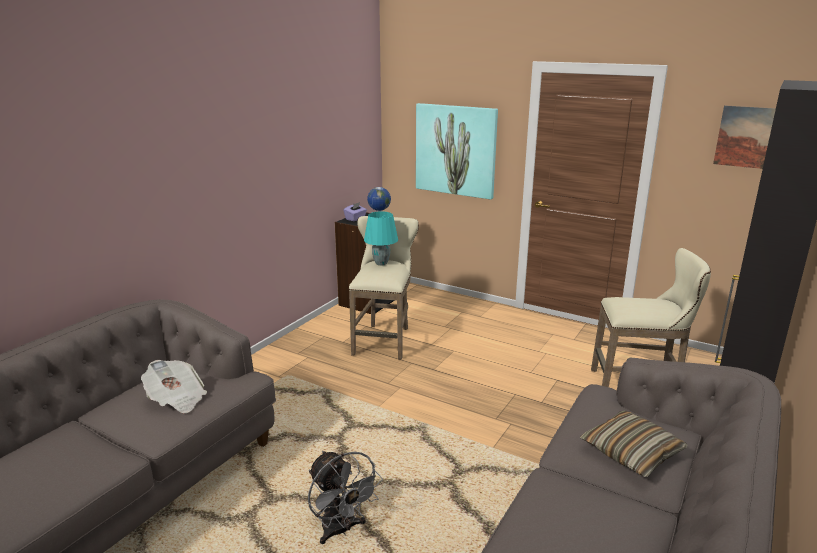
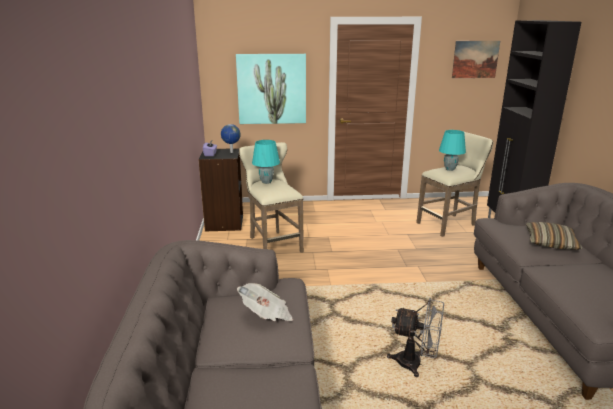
camera: 35 degrees left, 0 degrees up
(638, 303) = (450, 169): none -> turquoise table lamp

